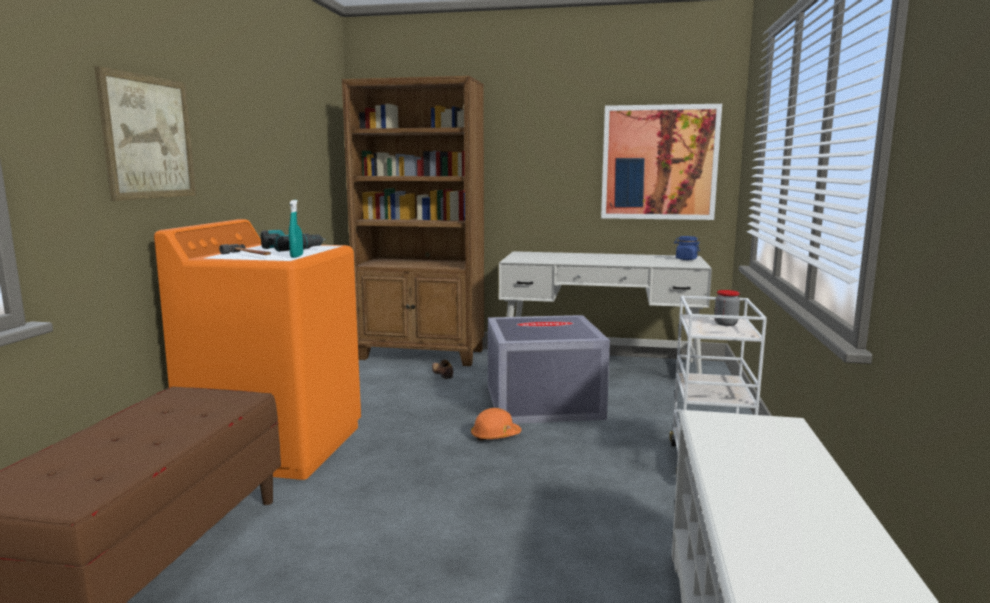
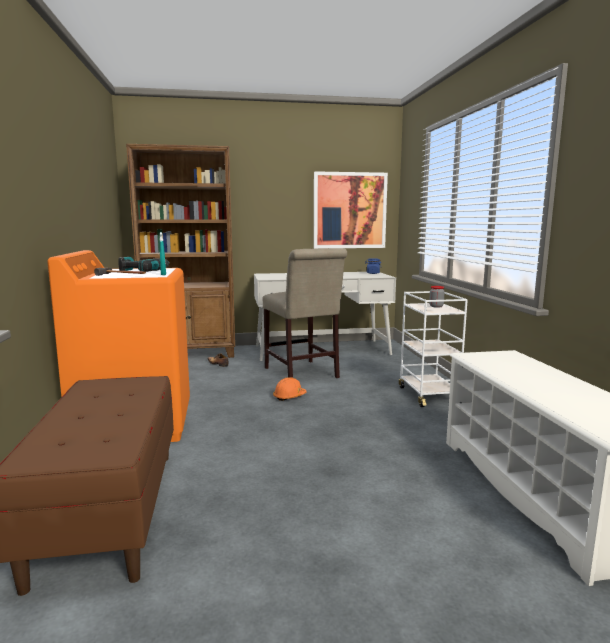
camera: 20 degrees left, 0 degrees up
(148, 137) = (36, 182): picture -> none
(541, 403) = (302, 374): grey storage box -> beige chair

